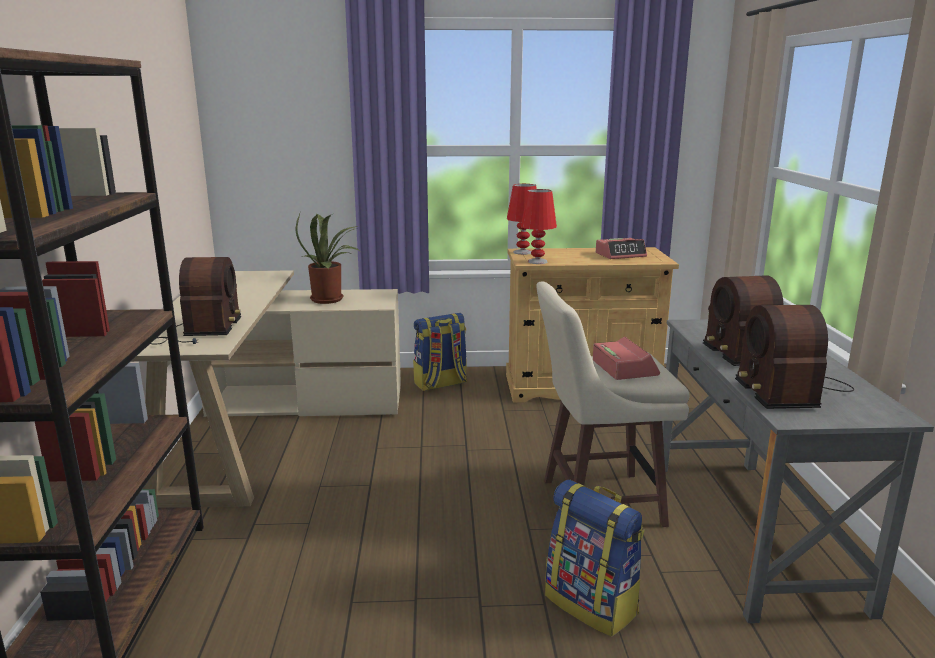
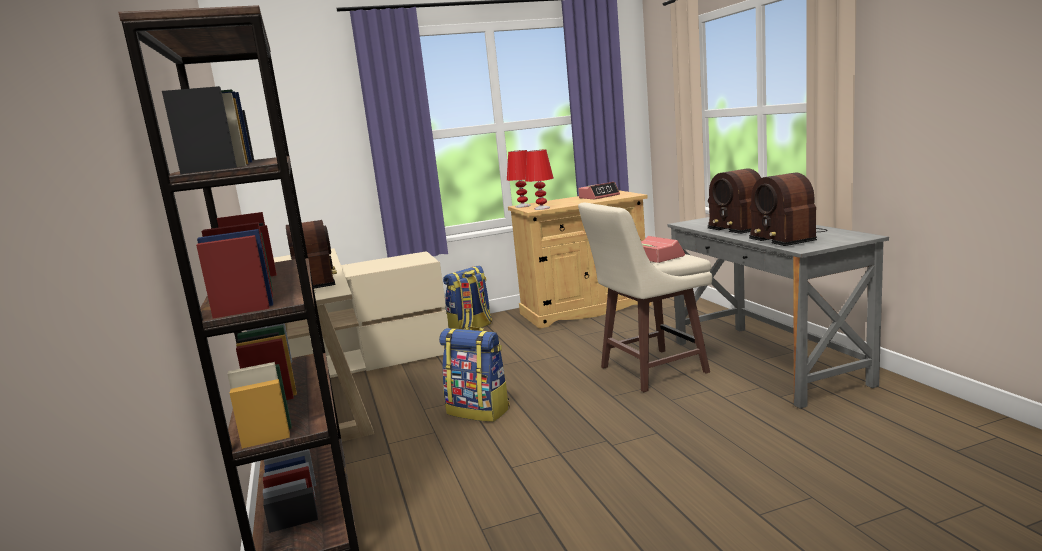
camera: 15 degrees left, 5 degrees down
(330, 299) = (377, 265): potted plant -> none
(592, 604) = (691, 424): backpack -> backpack (479, 411)

